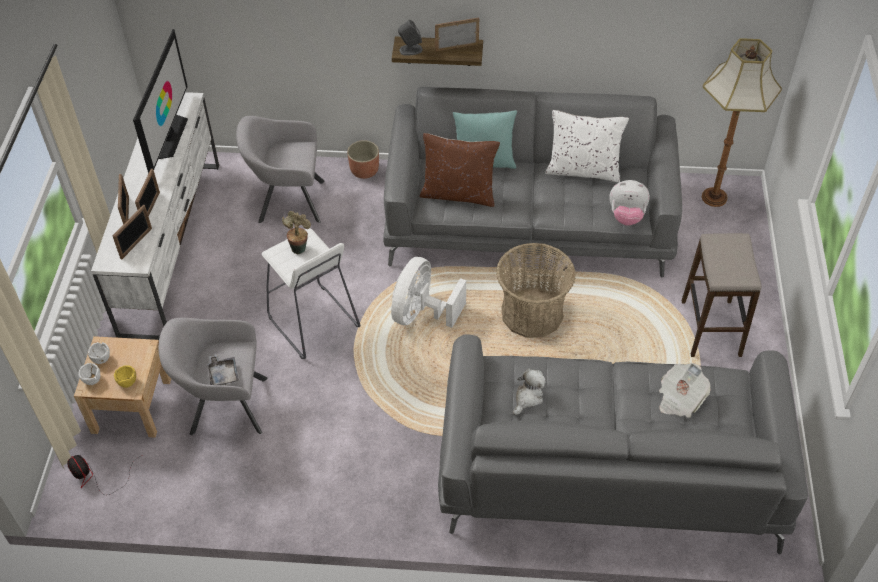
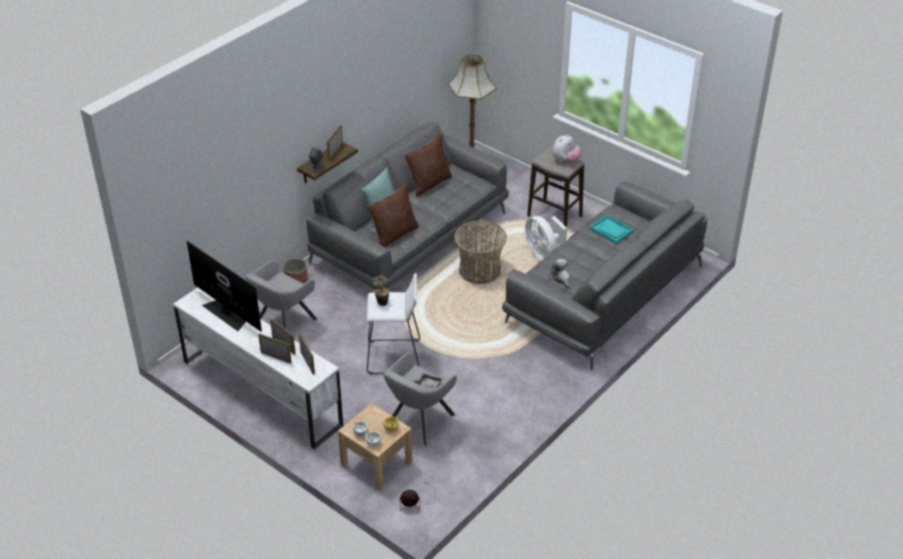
camera: 55 degrees left, 10 degrees down
(422, 313) = (435, 311): white fan -> white fan (543, 253)
(583, 170) = (429, 183): white pillow -> brown pillow
(626, 216) = (478, 186): plush toy -> plush toy (565, 160)
(680, 398) = (611, 230): newspaper -> turquoise tray

